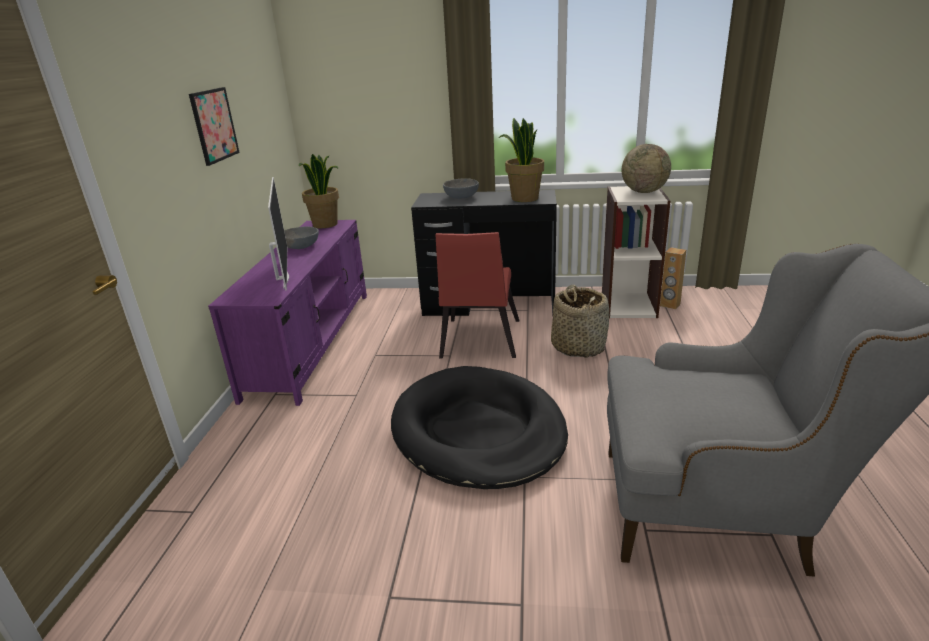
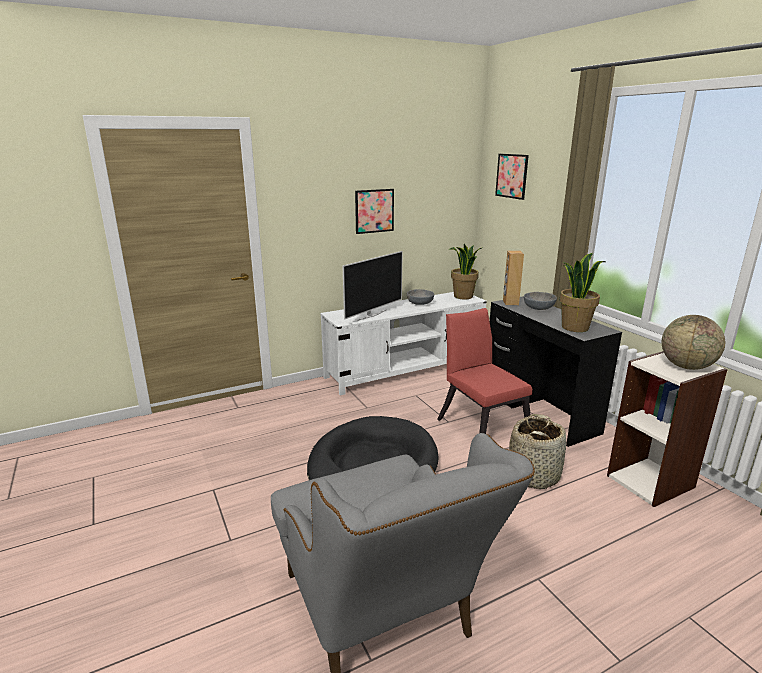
camera: 55 degrees right, 5 degrees down
(312, 341) = (405, 369): purple tv stand -> white tv stand
(342, 55) = (511, 176): none -> picture
(478, 342) = (480, 426): red chair -> red chair turned 90 degrees clockwise
(670, 305) = (695, 508): brown speaker -> brown speaker (510, 303)

